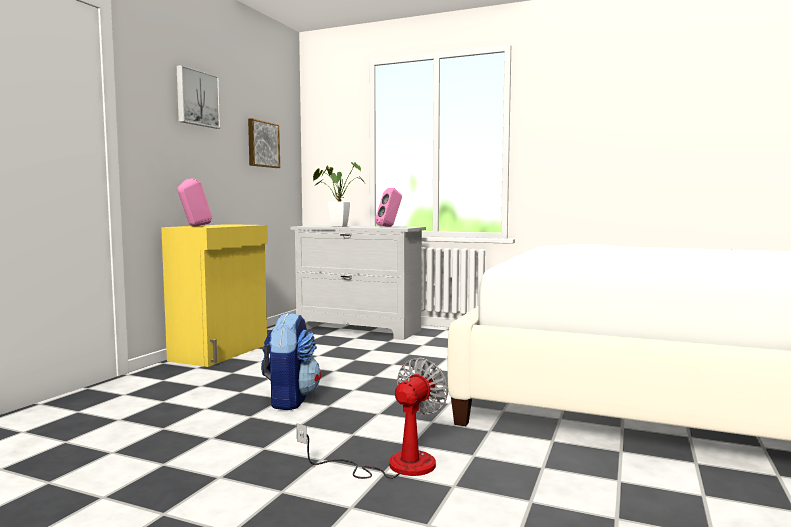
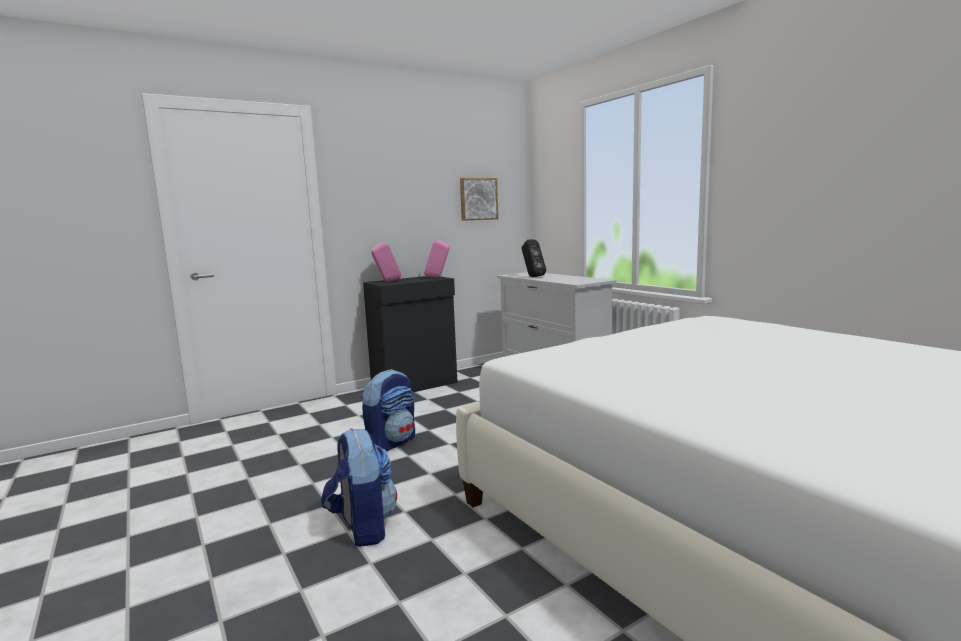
camera: 35 degrees right, 5 degrees up
(196, 98) = (399, 170): picture -> none
(221, 352) = (415, 385): yellow cabinet -> black cabinet
(335, 226) = (532, 276): potted plant -> black speaker
(389, 226) = (578, 279): pink speaker -> pink speaker (437, 277)
(393, 465) = (362, 527): fan -> backpack

